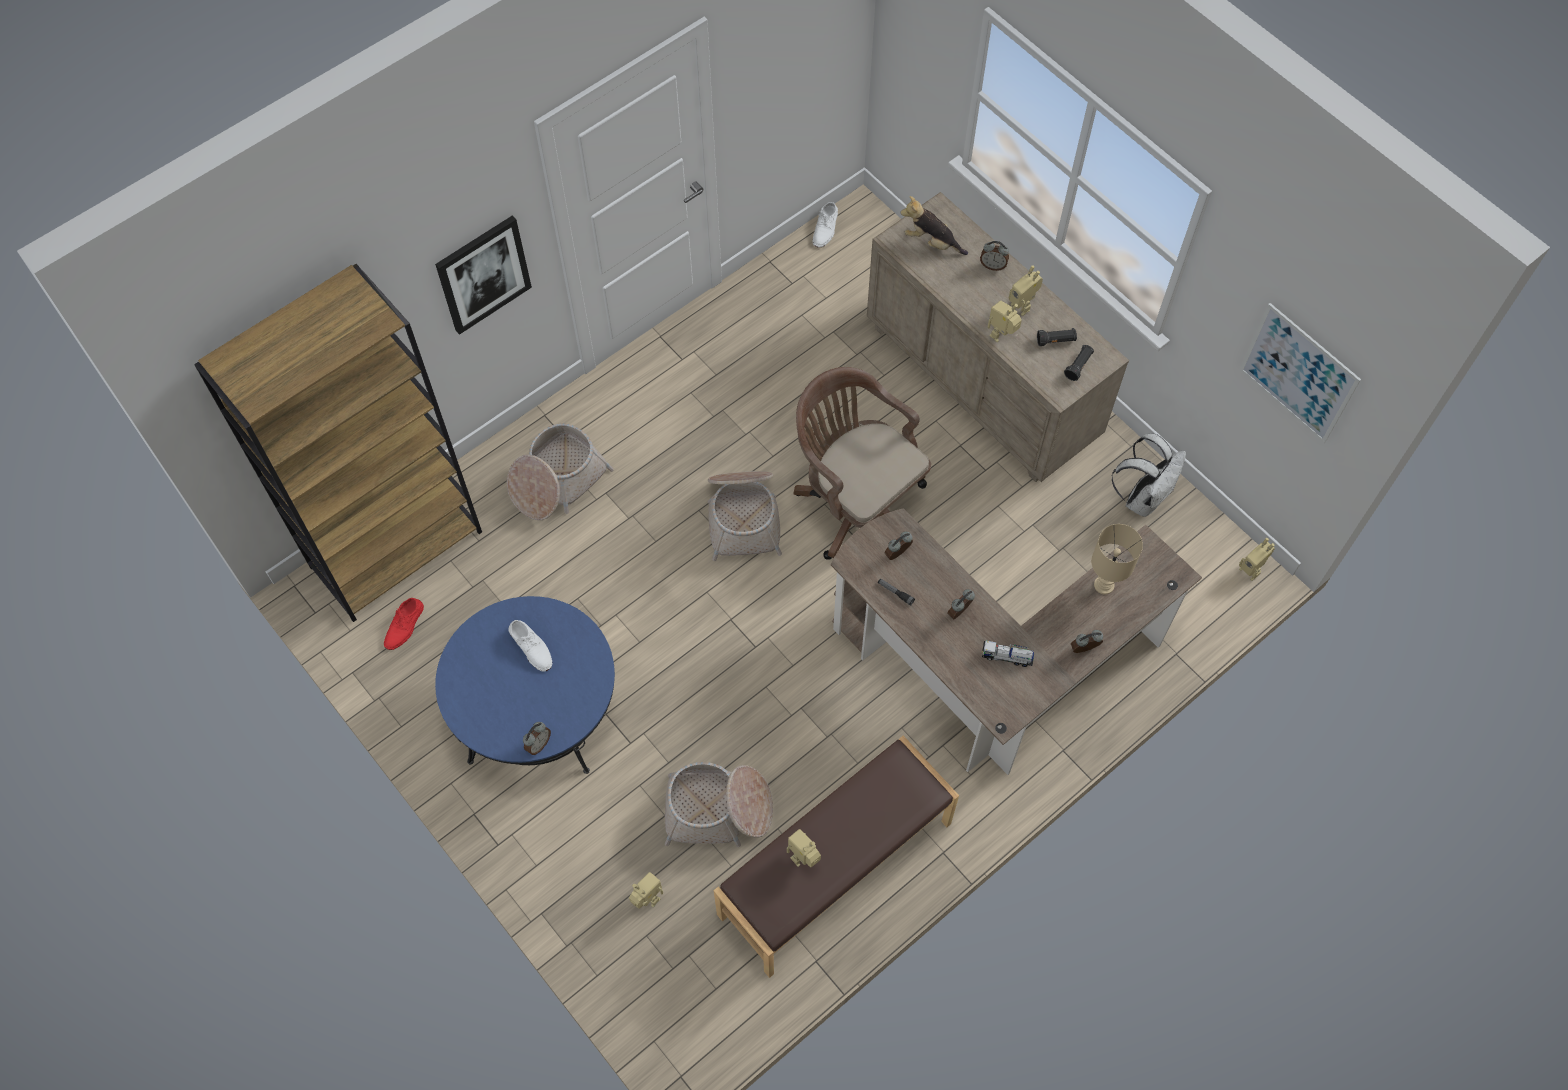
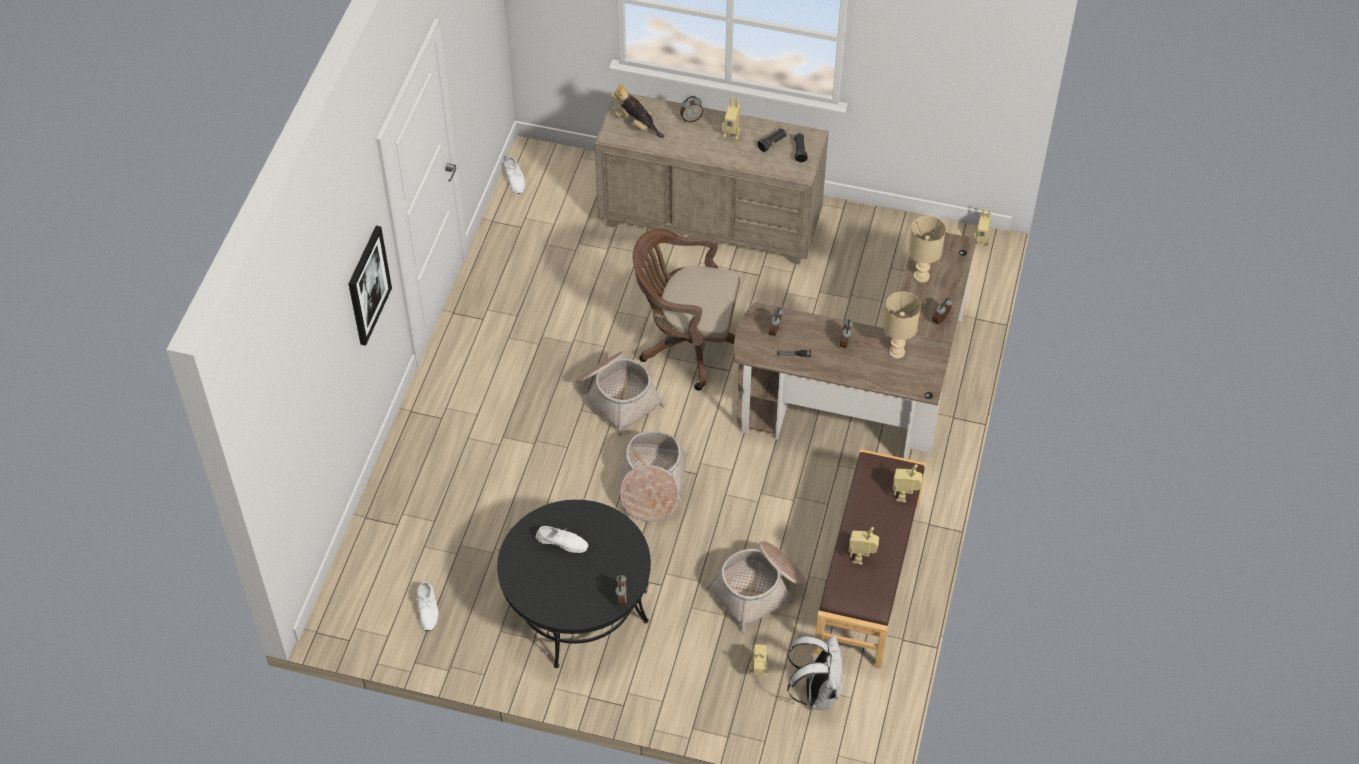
camera: 35 degrees left, 10 degrees down
(397, 548) = (375, 561): brown bookcase -> none
(405, 626) = (428, 608): red shoe -> white shoe
(537, 711) = (577, 605): blue coffee table -> black coffee table
(557, 481) = (459, 449): basket -> basket (652, 485)
(931, 242) = (637, 125): plush toy -> plush toy turned 45 degrees clockwise
(1002, 336) = (734, 159): toy robot -> toy robot (905, 495)
(1007, 657) = (897, 352): toy truck -> beige table lamp
(1143, 497) = (877, 235): white backpack -> white backpack (817, 692)
(1298, 373) = (962, 65): picture -> none

